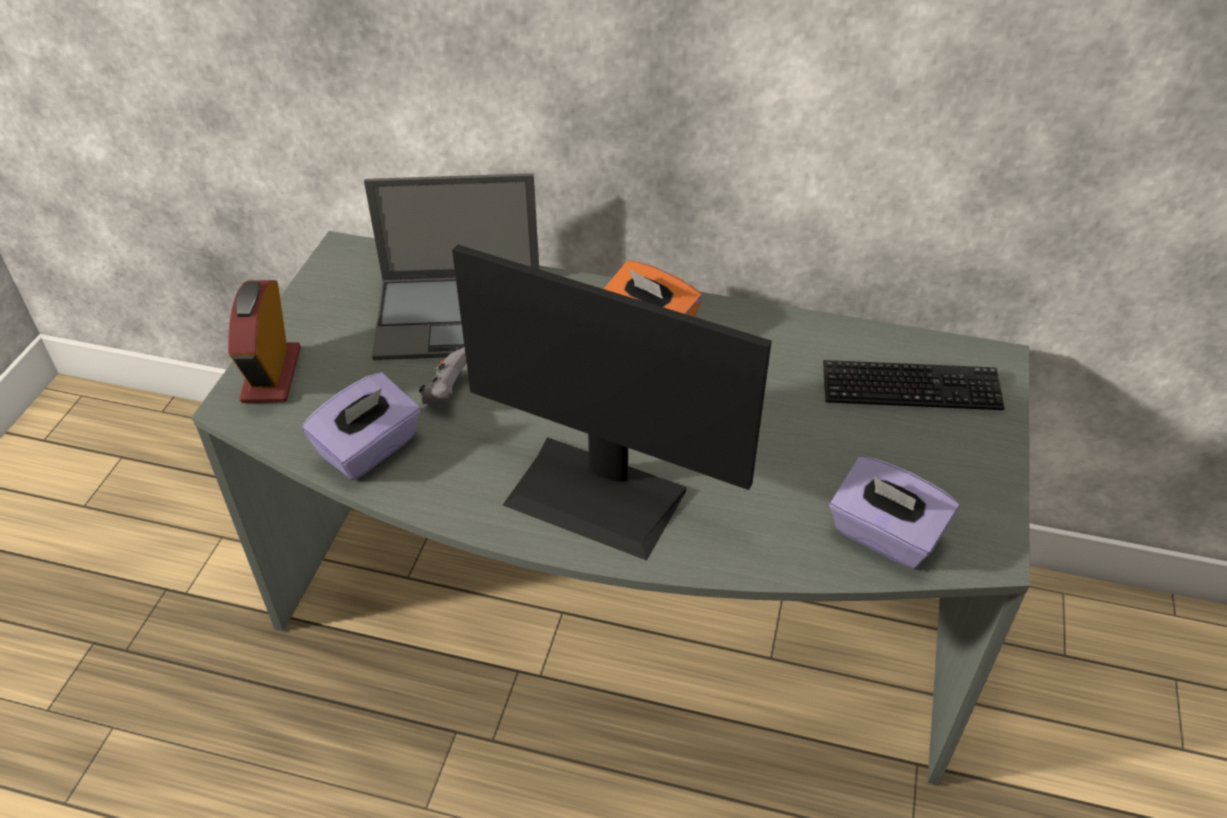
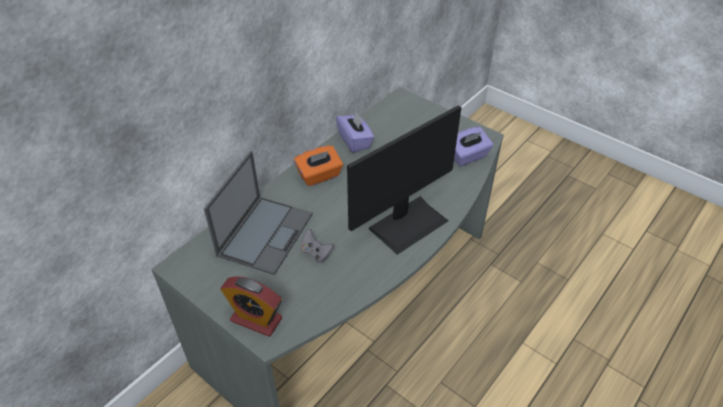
camera: 65 degrees left, 0 degrees up
(369, 449) = (335, 291): purple tissue box -> purple tissue box (355, 141)
(910, 388) = (402, 121): keyboard -> none

